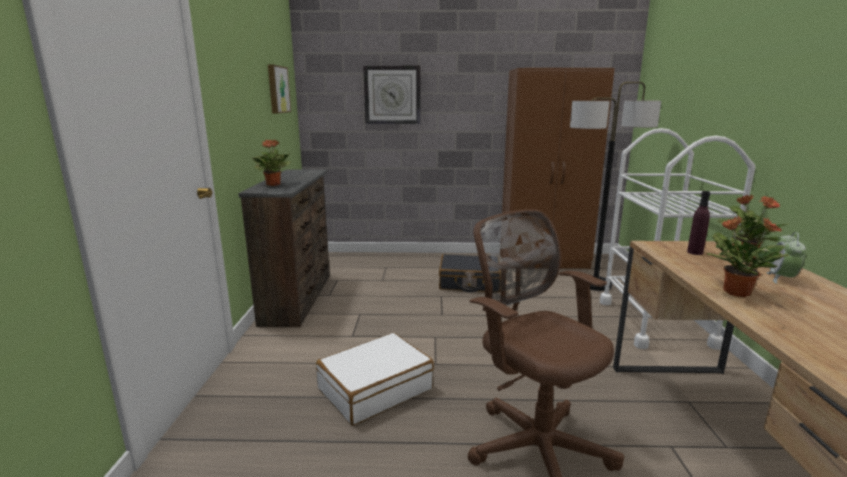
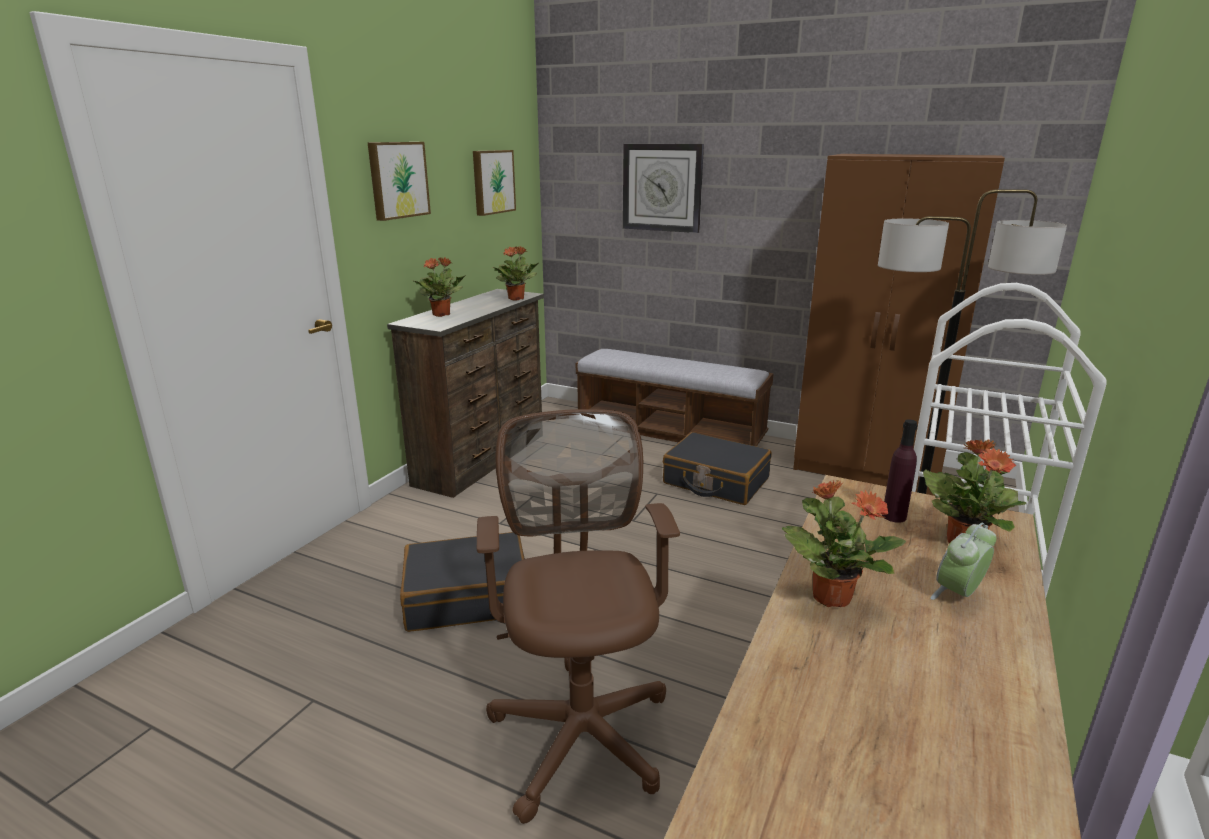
camera: 25 degrees right, 5 degrees up
(234, 78) = (397, 180): none -> picture
(313, 173) = (516, 298): none -> potted plant
(375, 389) = (467, 596): white suitcase -> black suitcase
(413, 259) = (670, 431): none -> bench

